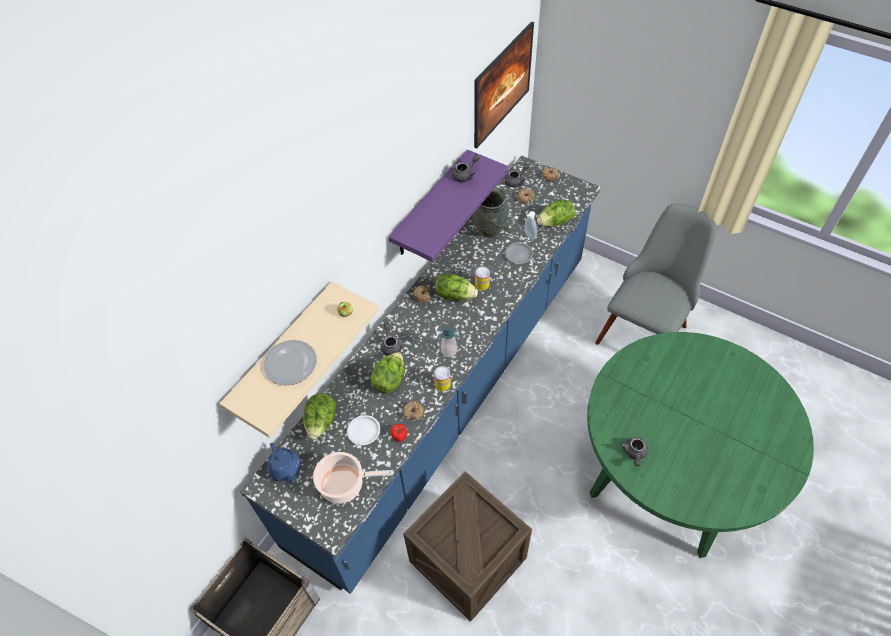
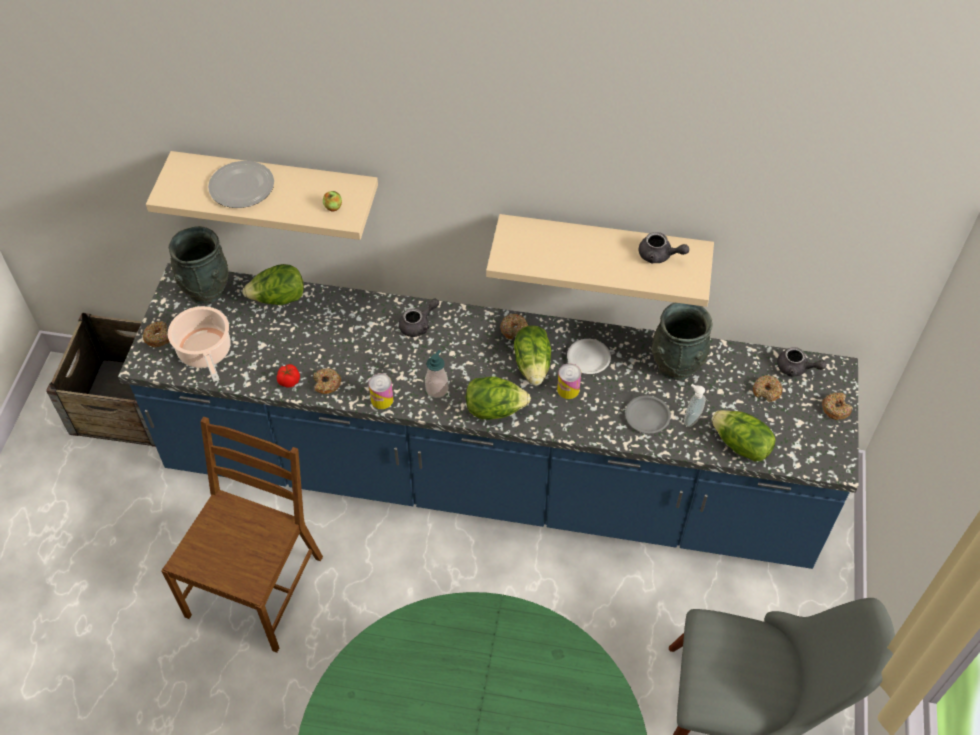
camera: 65 degrees right, 0 degrees up
(286, 469) = (207, 291): blue teapot -> grey vase
(312, 515) = (158, 337): none -> donut
(363, 431) = (282, 343): white plate -> white plate (588, 358)
(390, 380) = (364, 342): lettuce -> lettuce (495, 409)
(430, 205) = (603, 248): purple shelf -> beige shelf
(468, 560) = (256, 586): crate -> brown chair
(501, 101) = (828, 242): picture -> none
(634, 454) = (382, 676): grey teapot -> none

